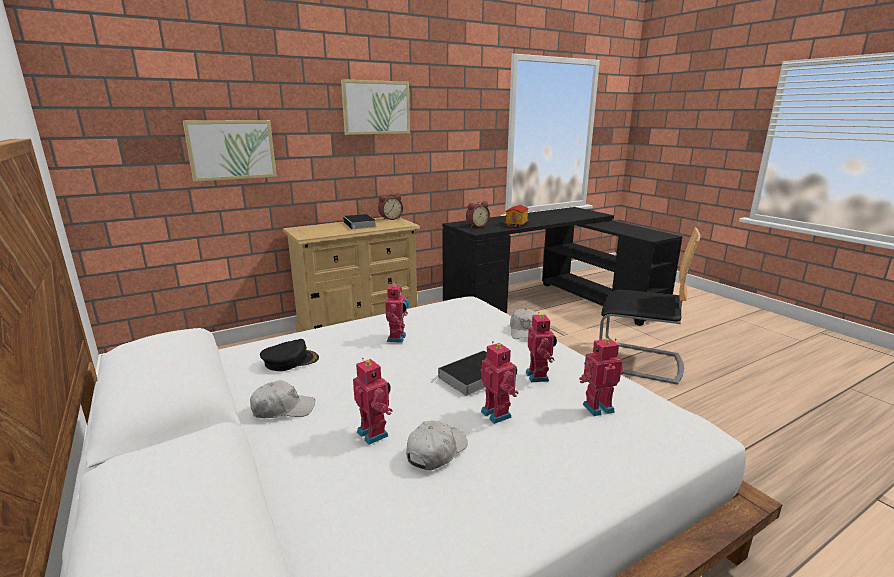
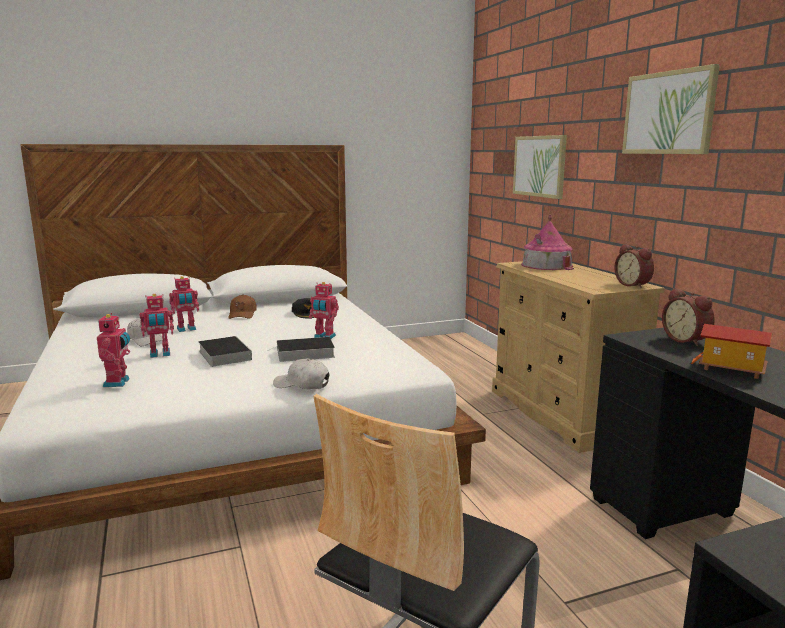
camera: 100 degrees right, 5 degrees down
(283, 409) = (242, 314): white cap -> brown cap
(315, 230) = (546, 265): none -> toy house
(360, 224) = (583, 276): book -> book (303, 353)
(539, 376) = (198, 376): toy robot -> none

